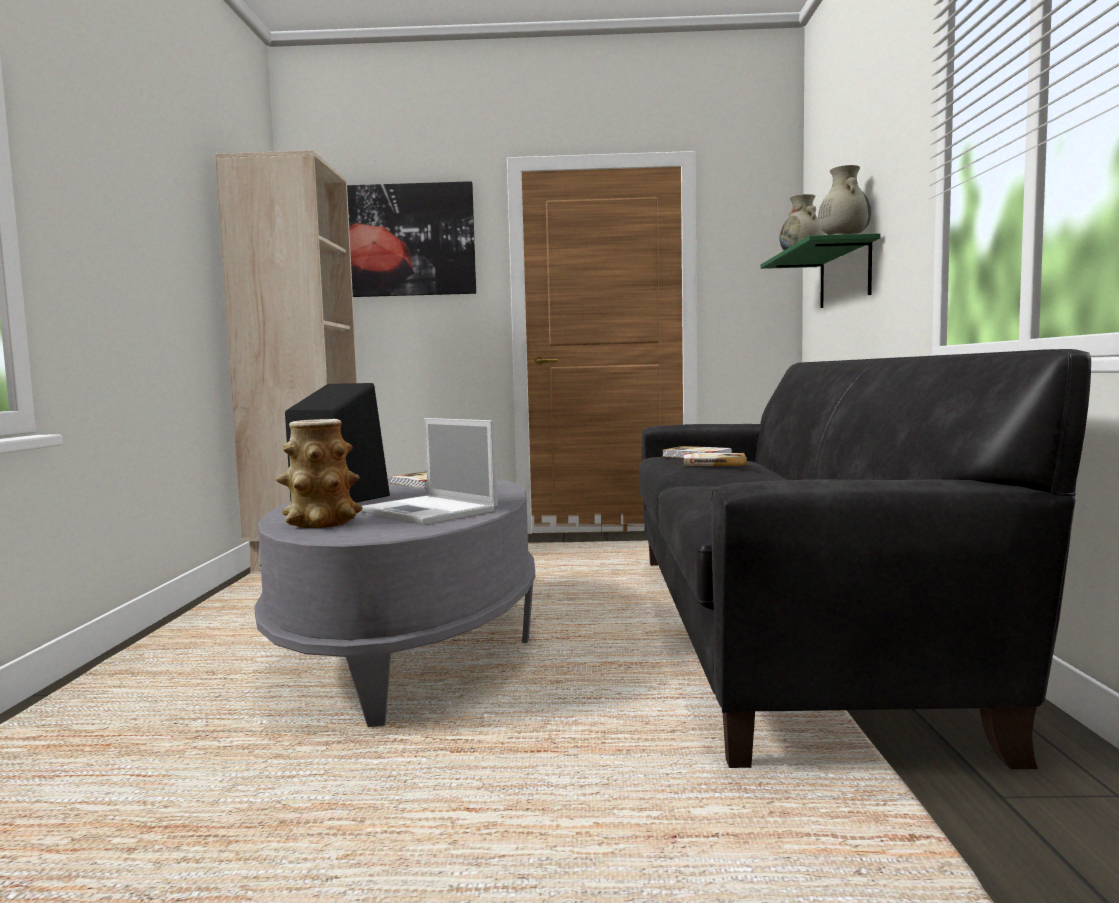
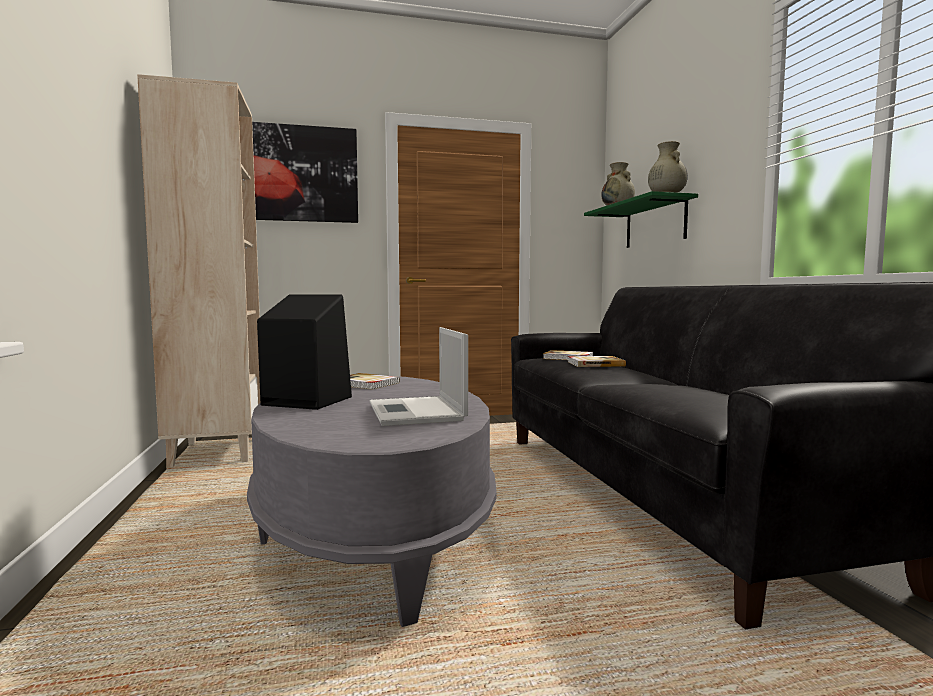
camera: 15 degrees left, 0 degrees up
(321, 523) = (329, 428): vase -> none
(430, 511) = (416, 412): laptop -> laptop turned 45 degrees clockwise

